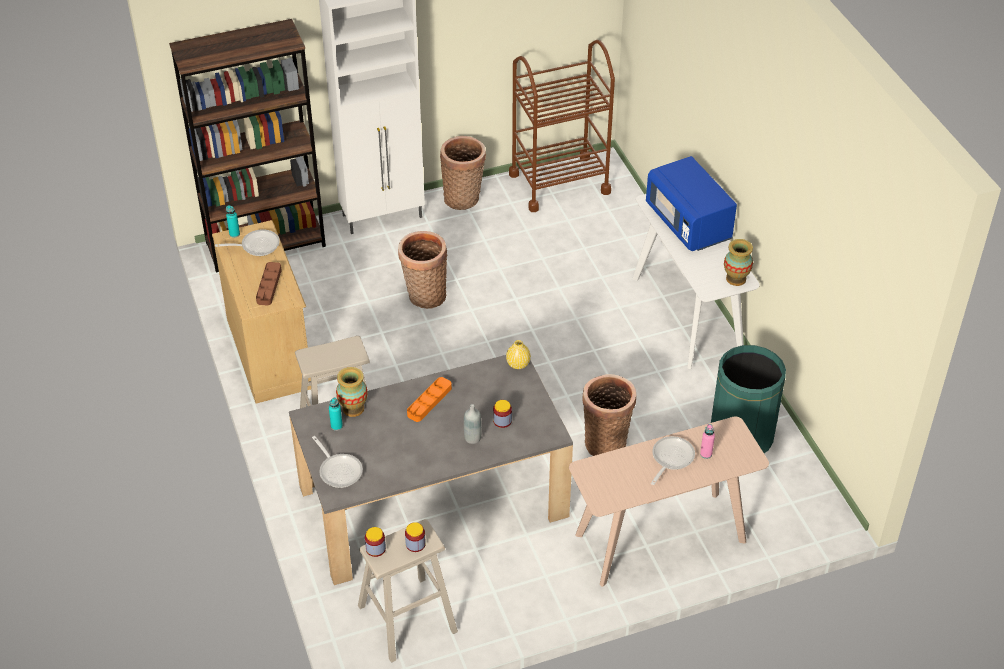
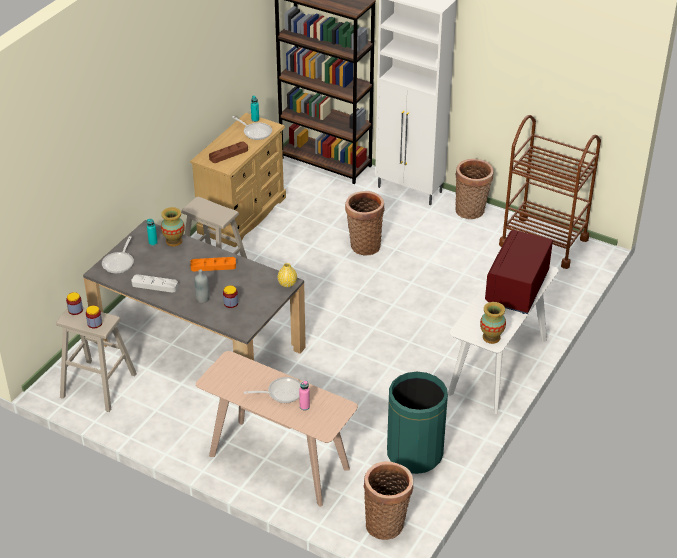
camera: 50 degrees right, 5 degrees down
(409, 462) = (155, 285): none -> grey tray
(606, 442) = (334, 391): basket -> basket (387, 524)
(689, 223) = (517, 288): blue microwave -> red microwave

